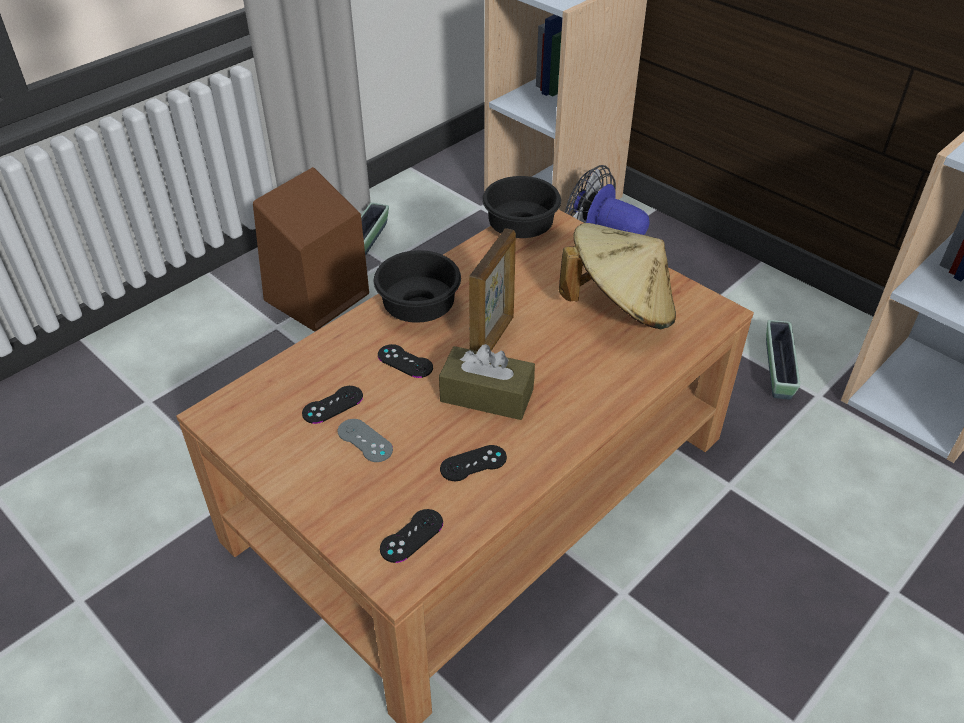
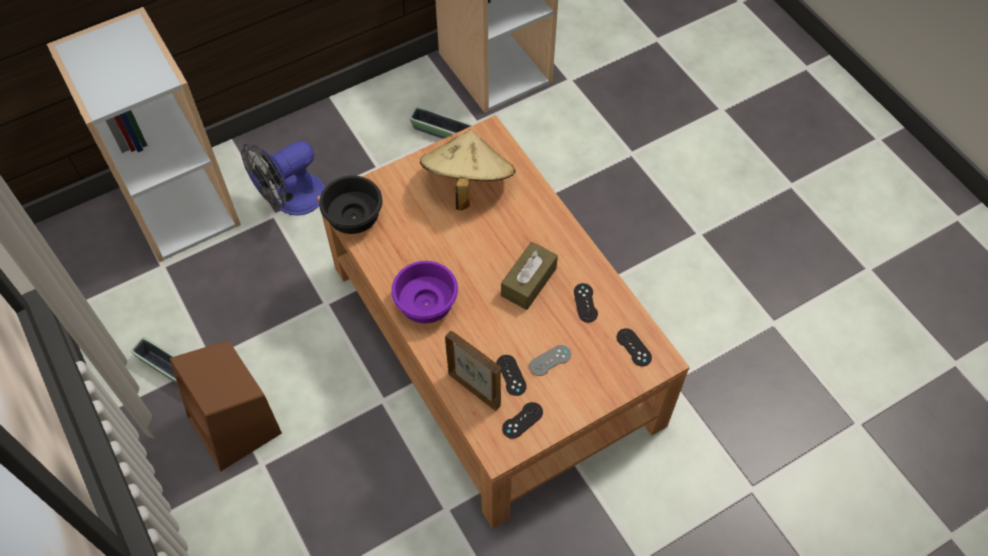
camera: 75 degrees left, 15 degrees up
(405, 361) = (481, 323): black game controller -> black game controller (522, 420)
(416, 307) = (424, 305): black bowl -> purple bowl
(493, 339) = (475, 266): picture frame -> picture frame (475, 389)

